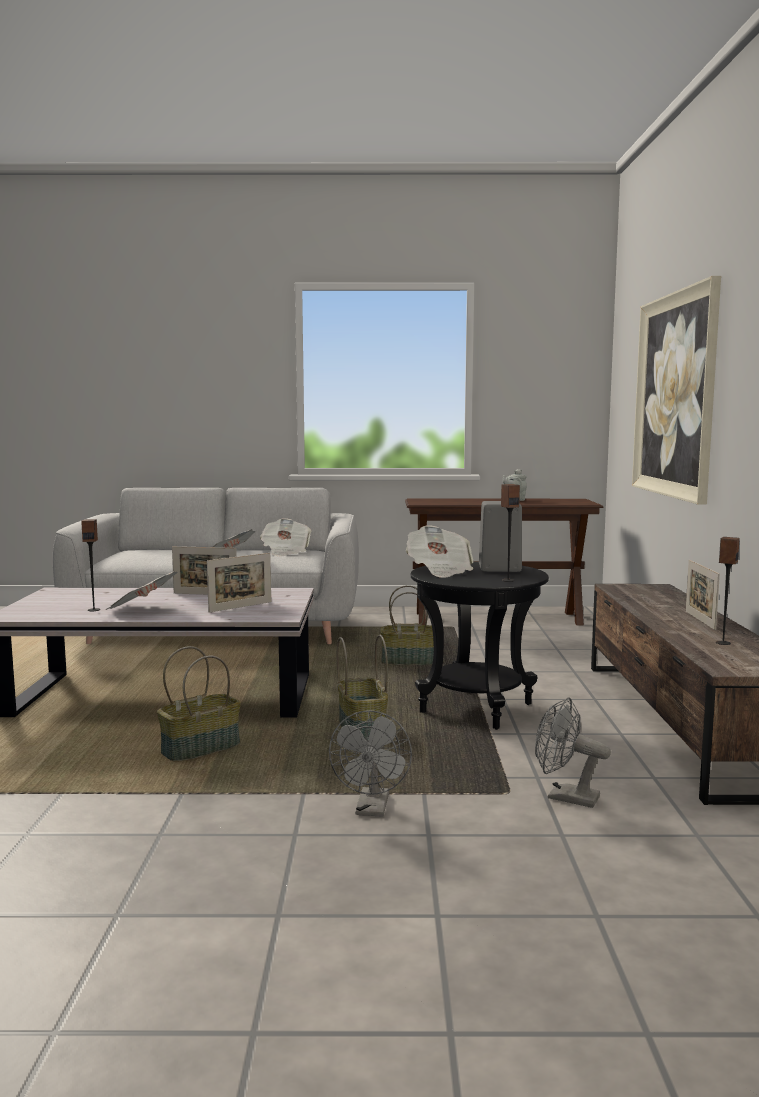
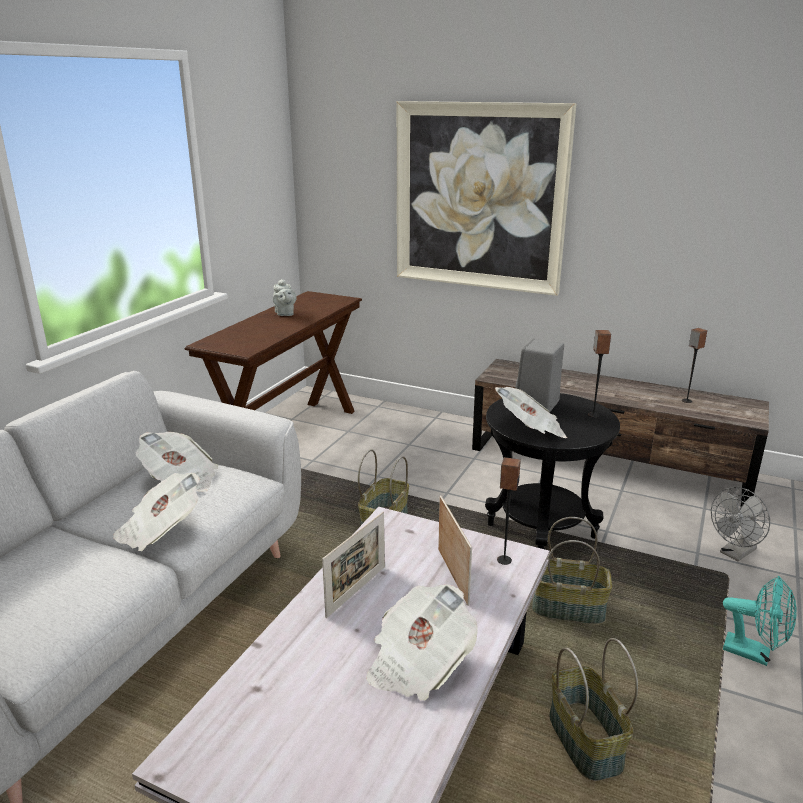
camera: 65 degrees left, 15 degrees up
(94, 610) = (386, 716): speaker -> speaker (503, 560)
(372, 809) = (754, 653): grey fan -> turquoise fan
(700, 620) = (621, 387): picture frame -> none

